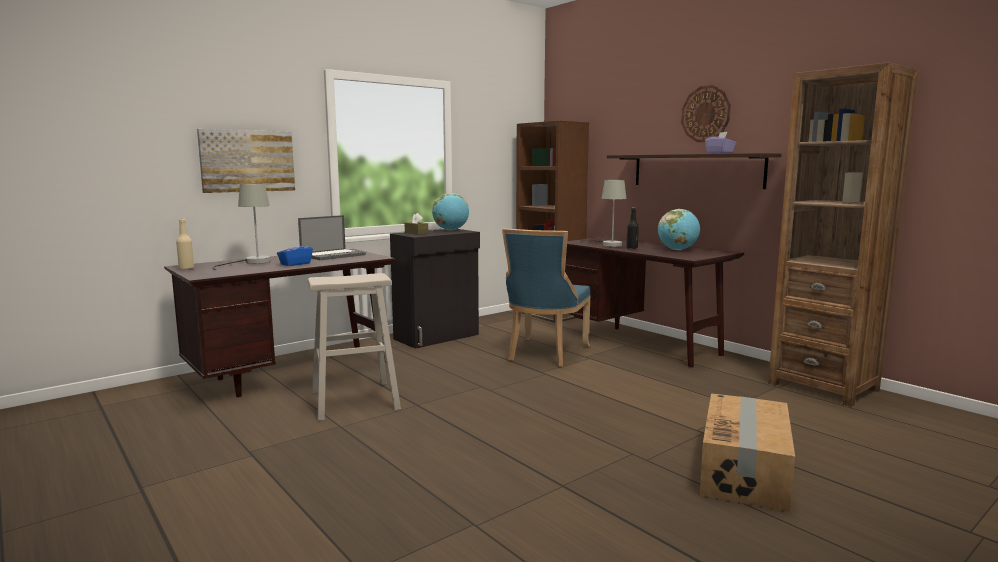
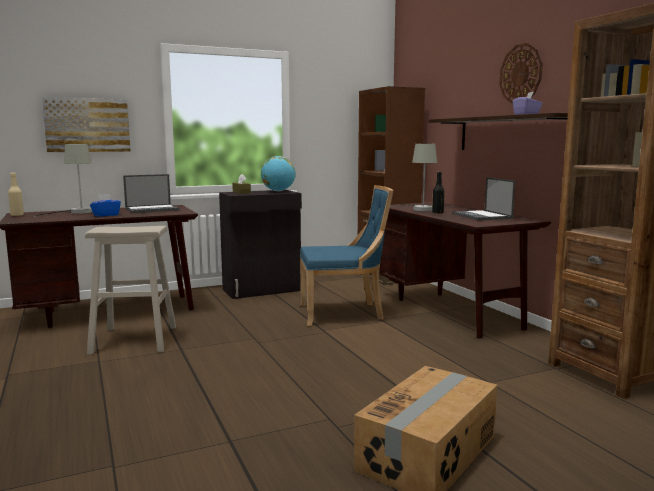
camera: 15 degrees right, 0 degrees up
(545, 353) = (344, 313): blue chair -> blue chair turned 135 degrees counterclockwise
(677, 250) = (482, 216): globe -> laptop

